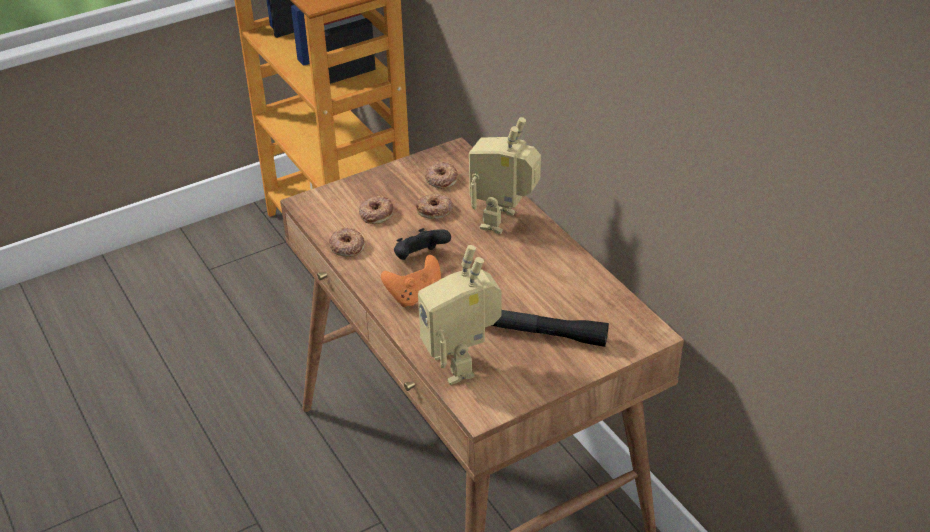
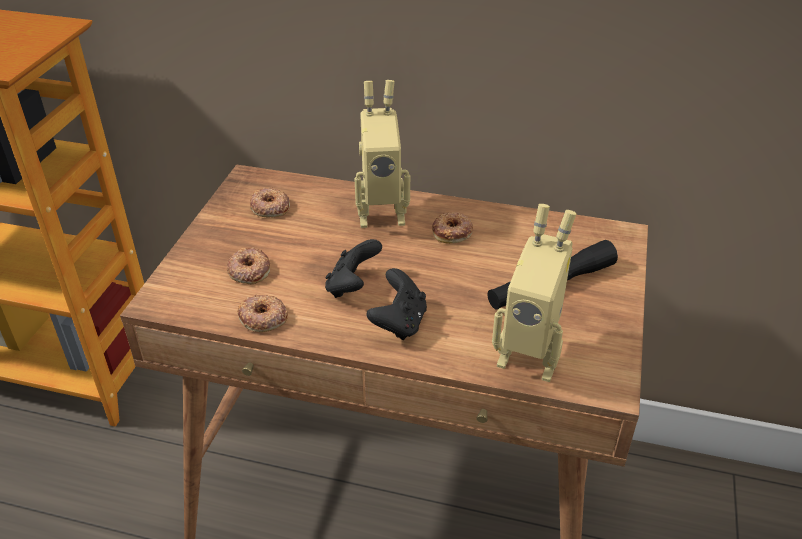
camera: 45 degrees left, 0 degrees up
(415, 296) = (399, 323): orange game controller -> black game controller
(435, 210) = (303, 236): donut -> donut (452, 232)
(504, 222) = (381, 213): toy robot -> toy robot turned 75 degrees counterclockwise

